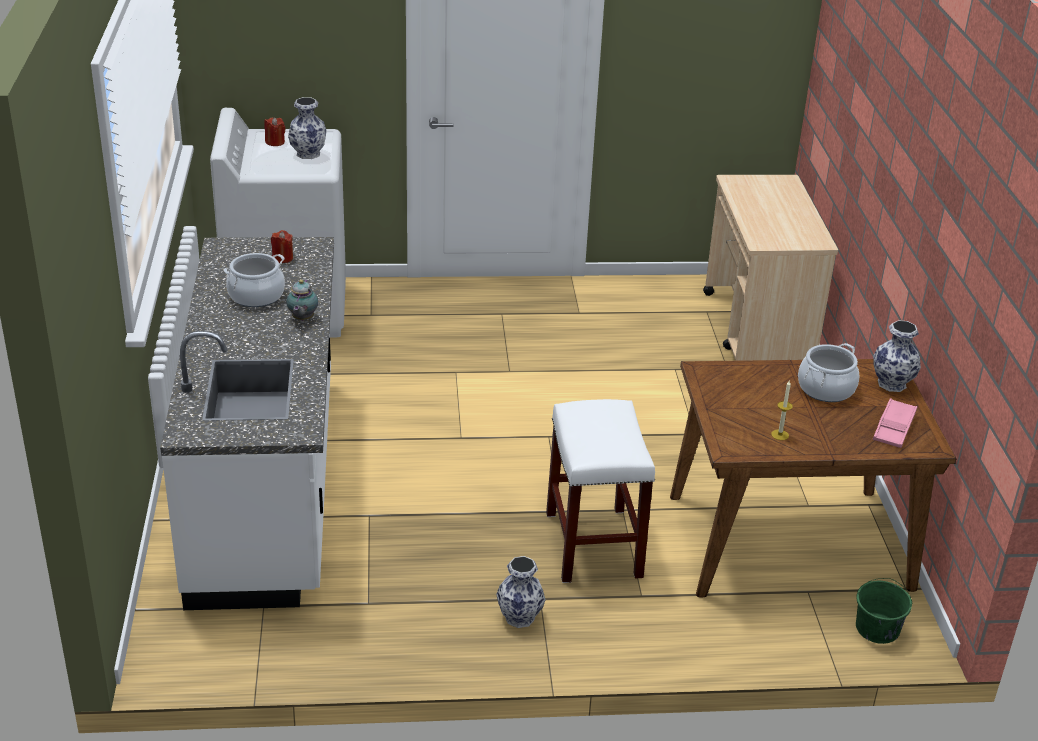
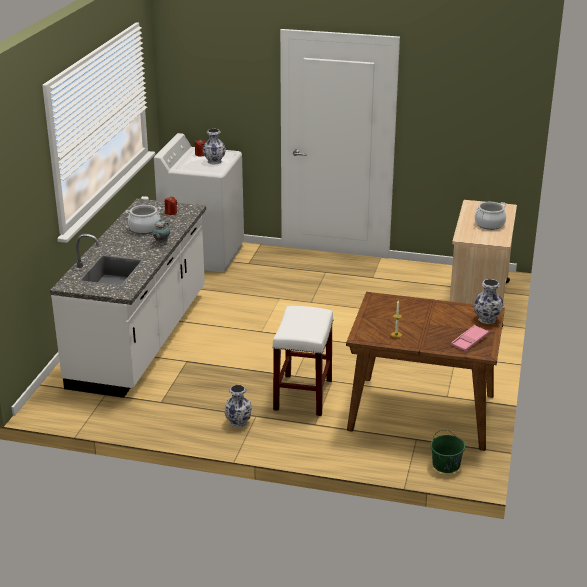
camera: 20 degrees right, 5 degrees down
(825, 389) = (443, 316): cooking pot -> cooking pot (489, 224)

